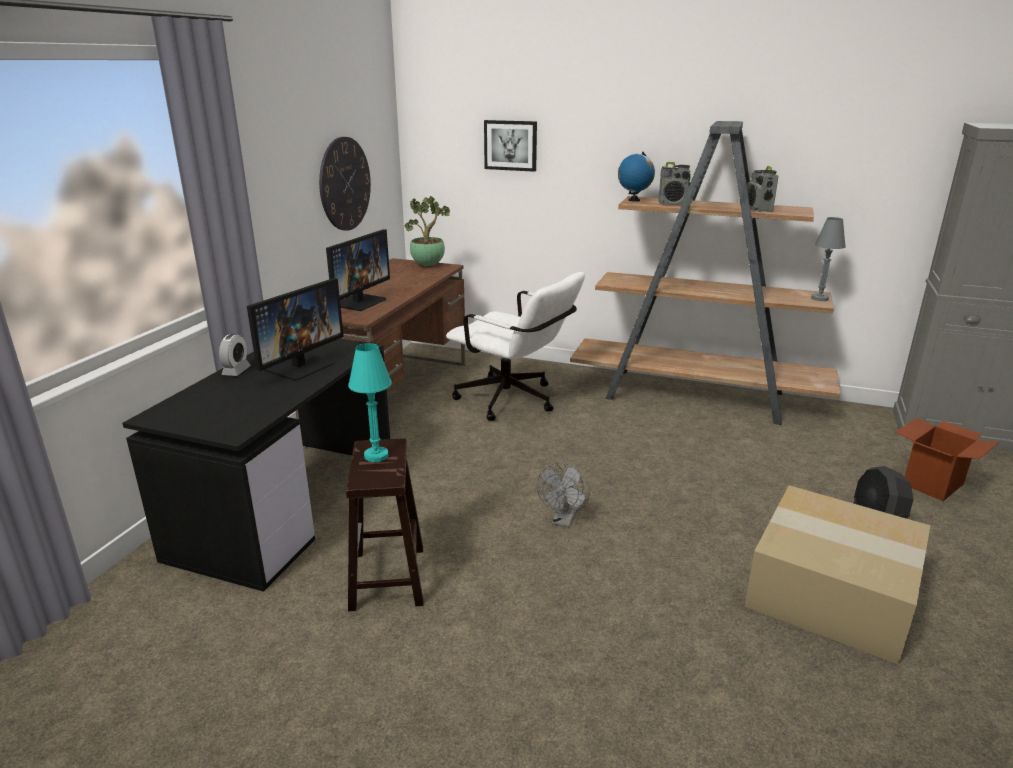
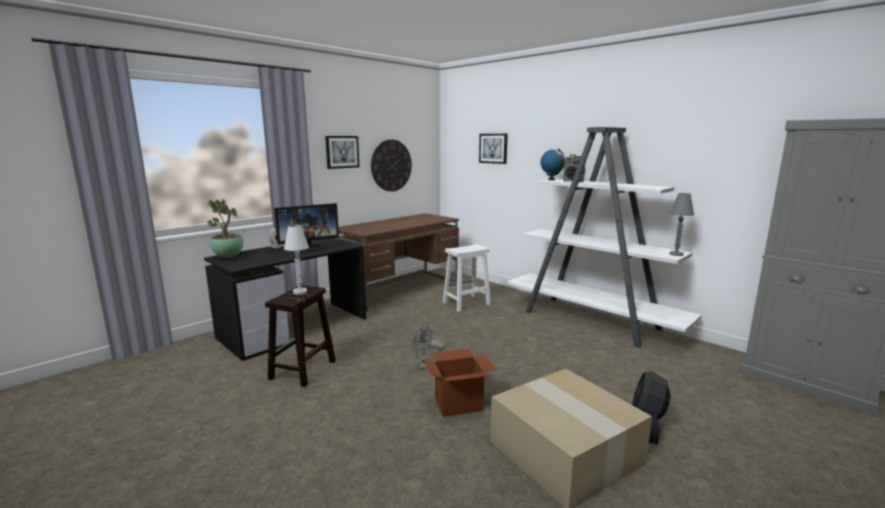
camera: 25 degrees right, 10 degrees down
(280, 171) = (342, 152): none -> picture
(359, 302) = (375, 227): monitor -> none
(376, 456) = (300, 292): turquoise table lamp -> white table lamp
(429, 265) = (439, 217): potted plant -> potted plant (229, 257)
(514, 402) = (466, 304): white office chair -> white stool
(563, 520) = (426, 367): grey fan -> grey fan turned 60 degrees clockwise
(697, 396) = (592, 321): brown bookcase -> white bookcase
(758, 209) = (627, 185): radio -> none
(933, 484) = (735, 409): cardboard box -> cardboard box (458, 404)

